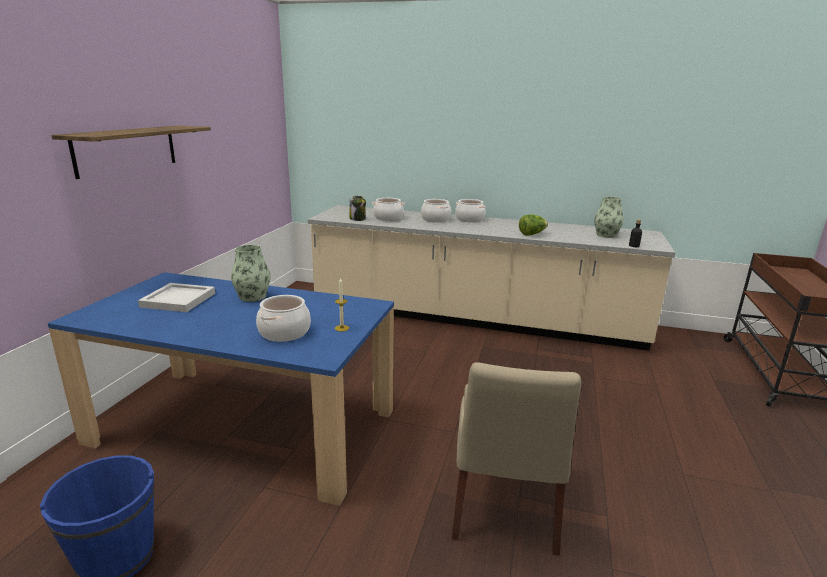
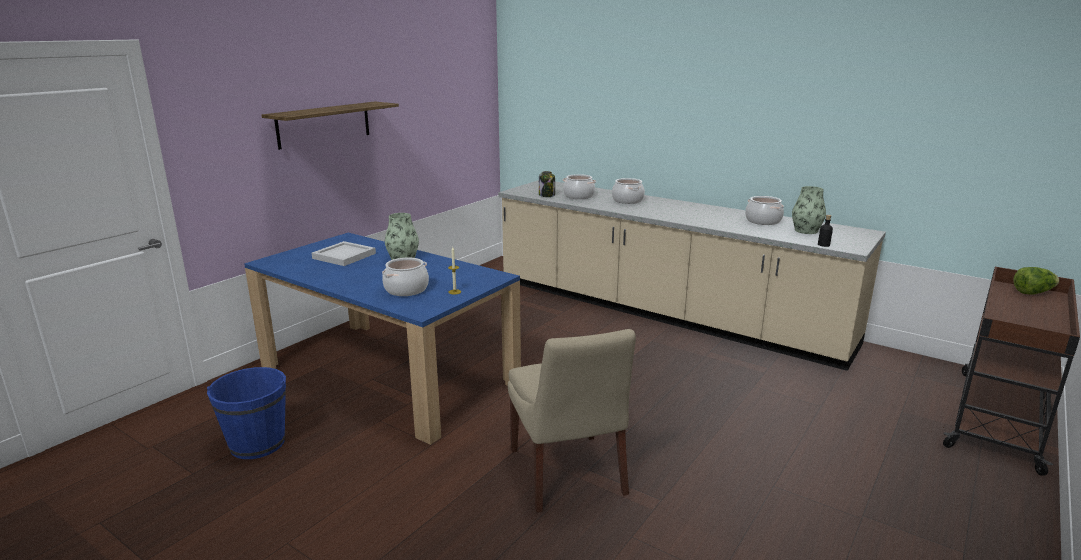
camera: 20 degrees right, 0 degrees up
(470, 219) = (665, 203): cooking pot -> cooking pot (763, 221)
(504, 508) = (568, 474): beige chair -> beige chair turned 45 degrees counterclockwise
(532, 234) = (717, 223): lettuce -> lettuce (1032, 292)

